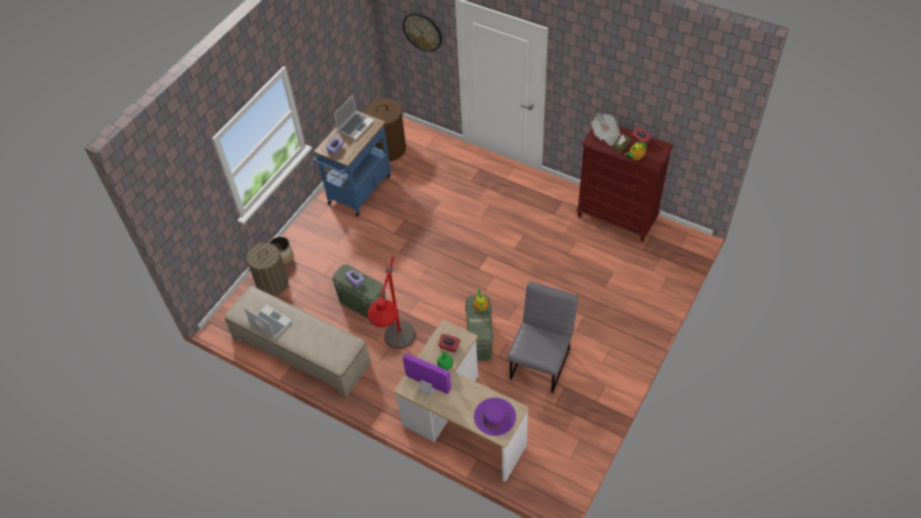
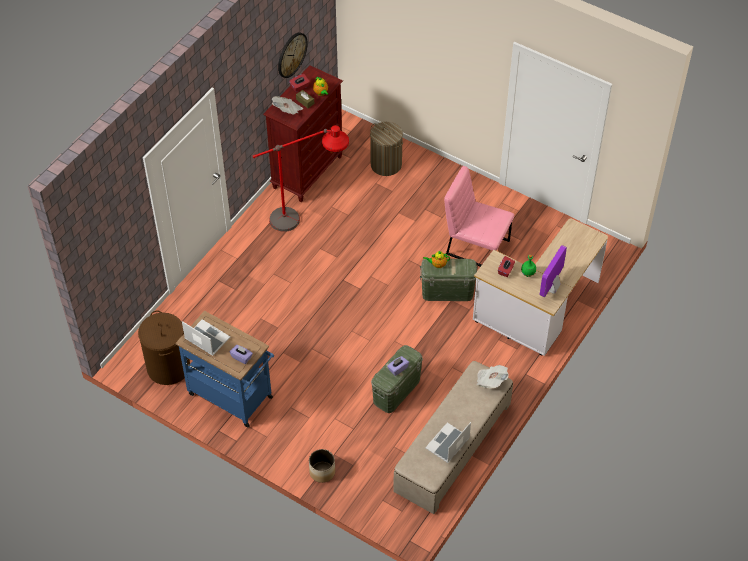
camera: 90 degrees left, 0 degrees up
(272, 284) = (360, 479): laundry basket -> laundry basket (386, 164)
(338, 355) = (491, 381): none -> newspaper
(398, 354) = (462, 359): red floor lamp -> red floor lamp (306, 221)
(422, 31) = (122, 230): wall clock -> wall clock (291, 54)
(494, 416) = (579, 241): purple hat -> none
(541, 362) = (476, 246): grey chair -> pink chair

